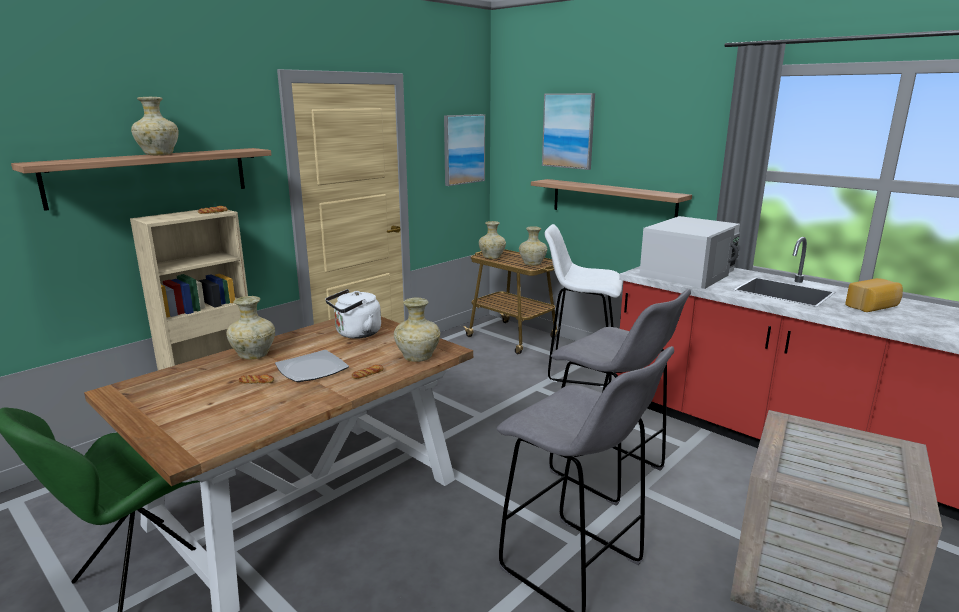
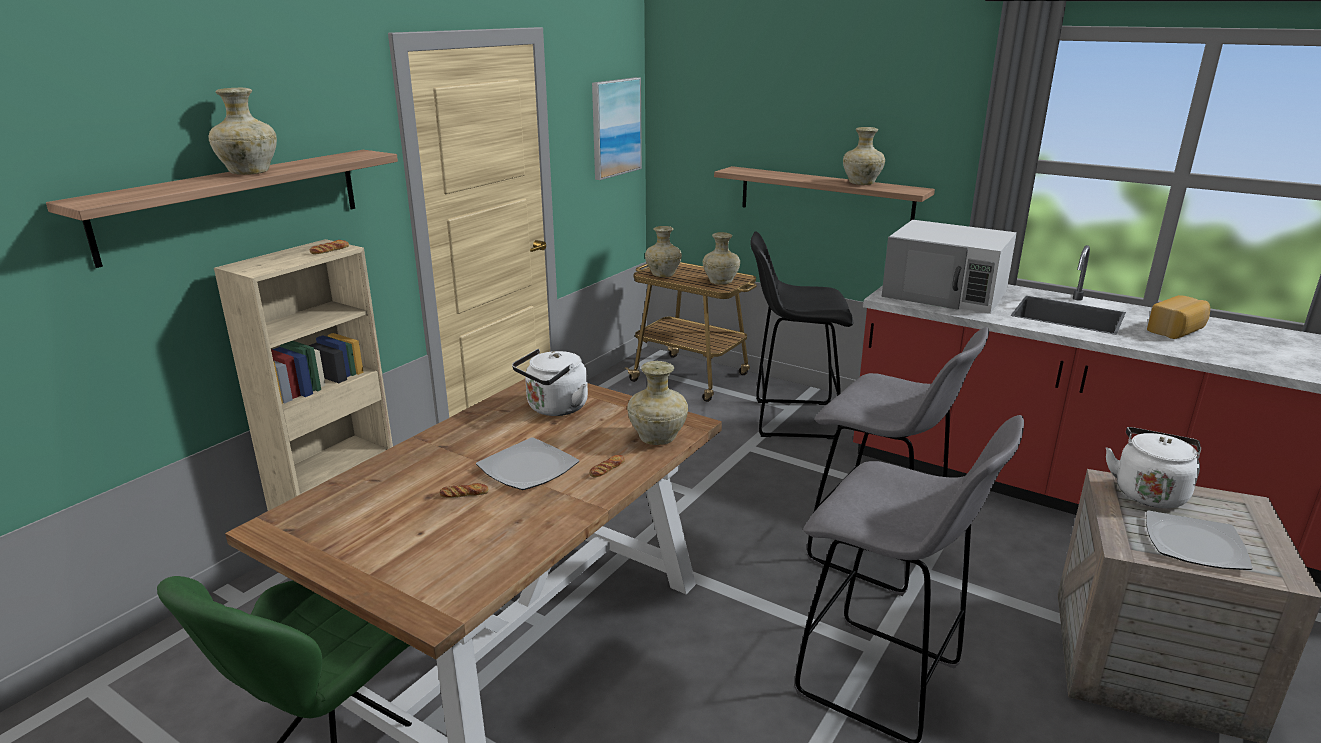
camera: 10 degrees left, 5 degrees up
(254, 355) = (434, 453): beige vase -> beige vase (861, 183)
(568, 131) = (762, 102): picture -> none
(578, 371) = (791, 419): white stool -> black stool
(688, 273) = (945, 293): white microwave -> white microwave turned 90 degrees clockwise
(815, 431) = (1149, 492): none -> white kettle
(836, 474) = (1194, 545): none -> plate

